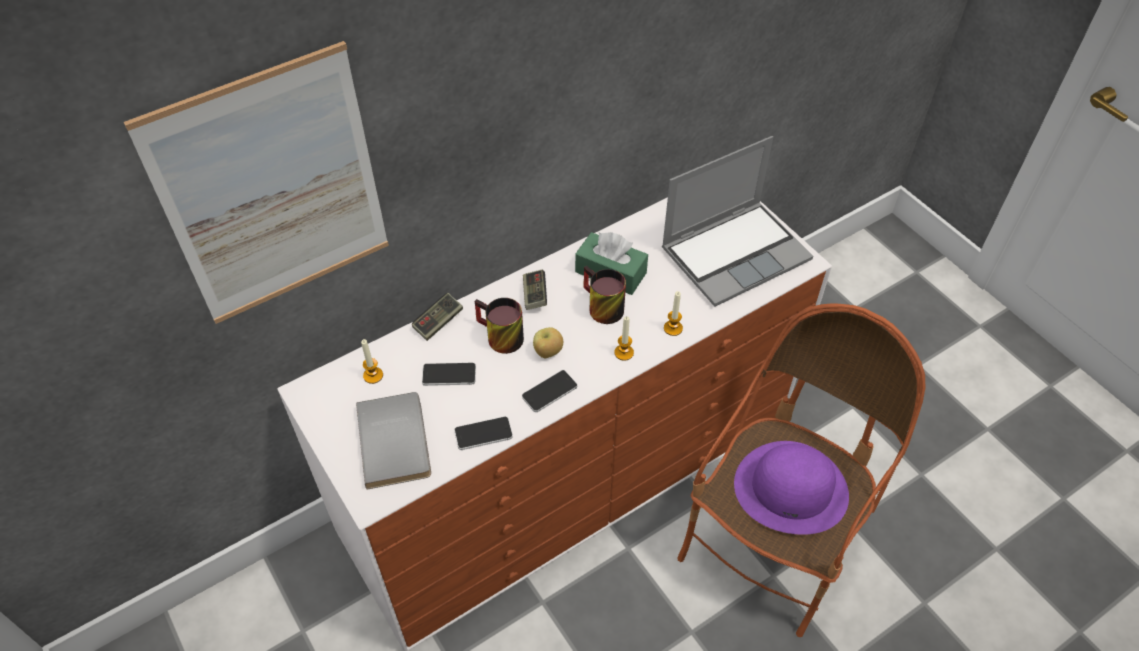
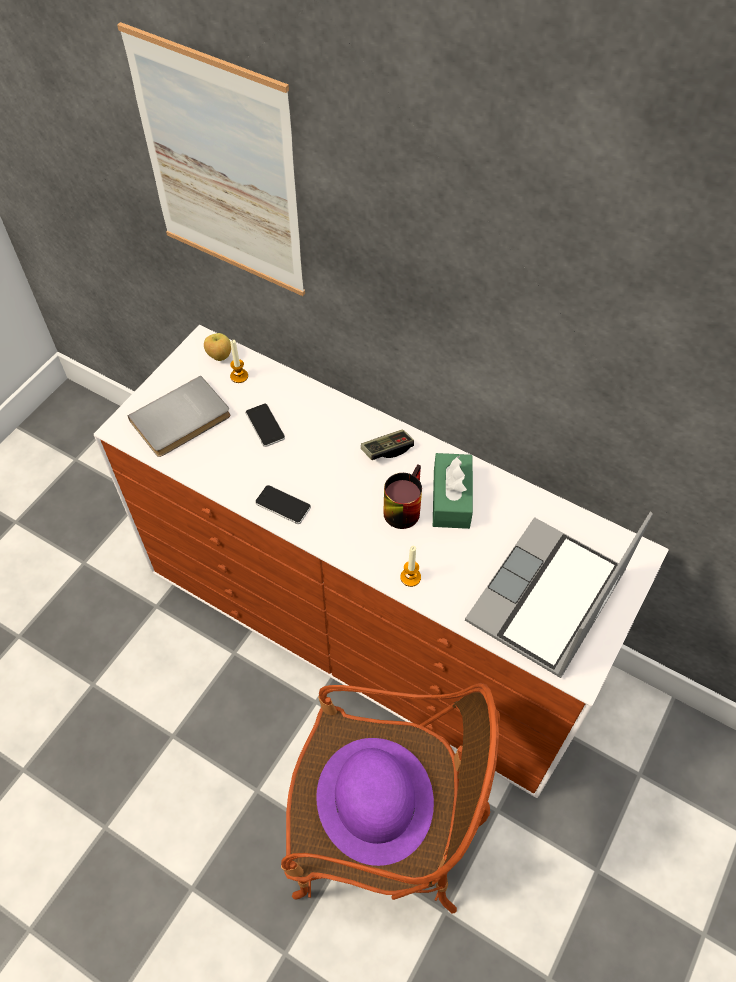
camera: 65 degrees right, 5 degrees up
(438, 322) = (317, 394): game controller -> none
(483, 434) = (216, 475): phone -> none
(498, 338) = (322, 443): mug -> none
(548, 352) = (326, 486): apple -> apple (219, 356)
(624, 352) = (357, 546): candle -> none
(735, 253) = (547, 600): laptop -> laptop turned 90 degrees clockwise

